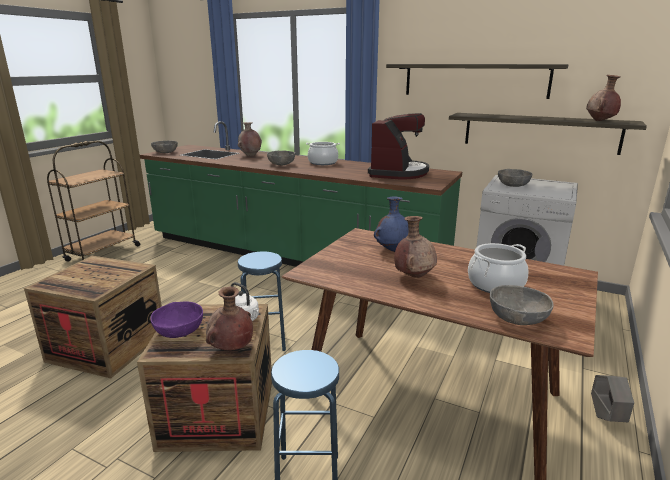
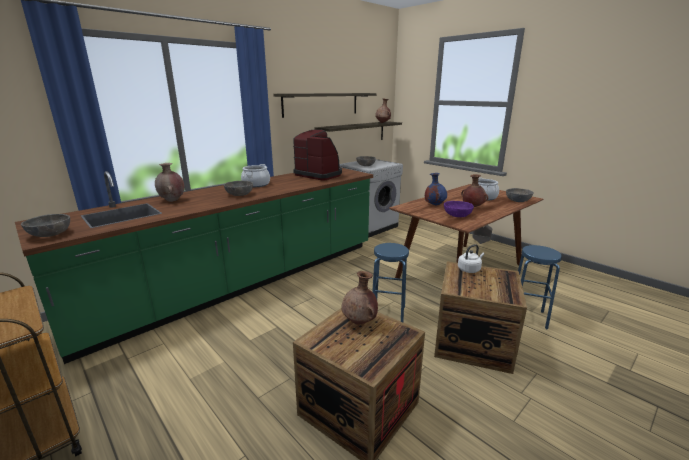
camera: 70 degrees left, 0 degrees up
(179, 331) = (484, 291): purple bowl -> purple bowl (457, 215)
(231, 349) = (507, 276): brown vase -> brown vase (360, 322)

